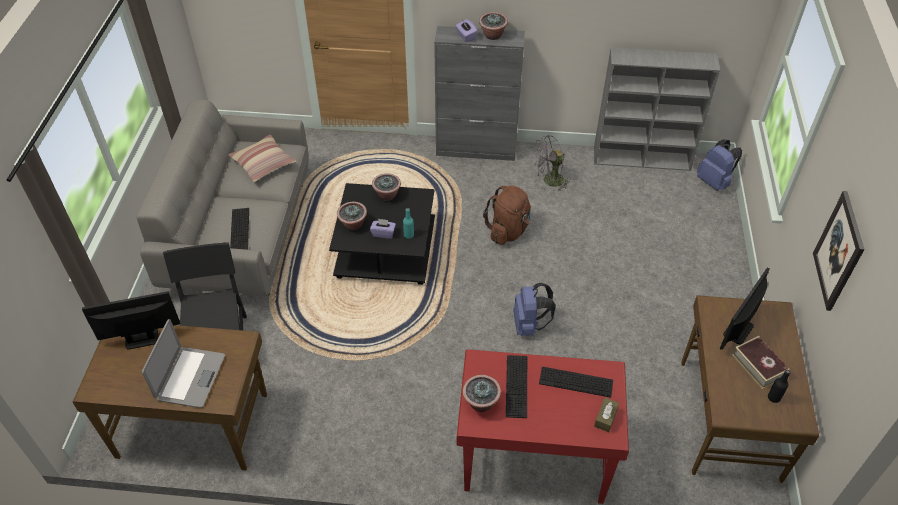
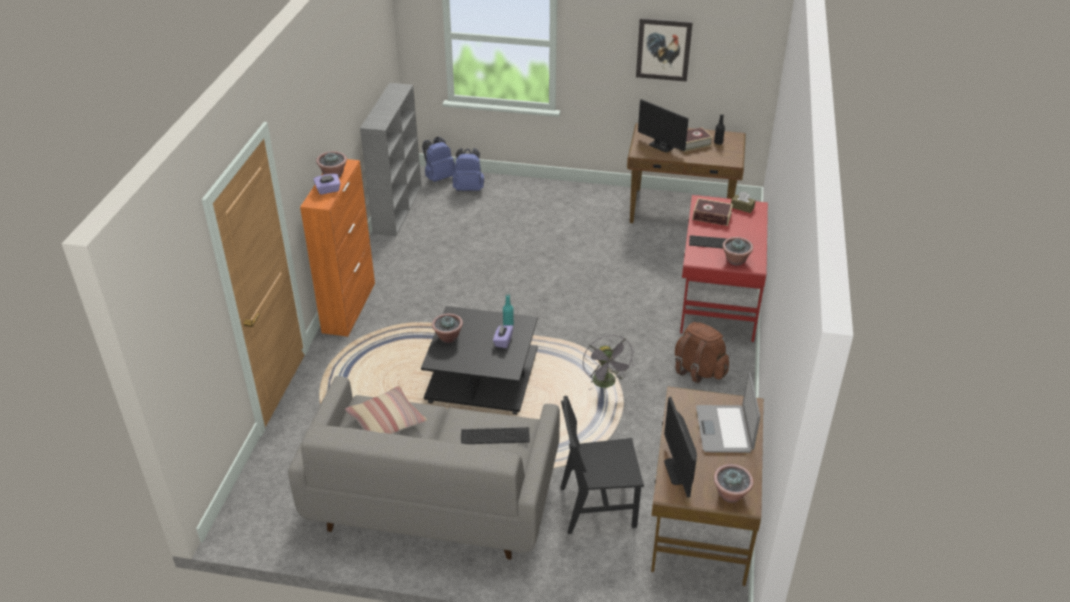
camera: 85 degrees left, 10 degrees down
(190, 377) = (724, 429): laptop -> laptop turned 105 degrees counterclockwise
(353, 225) = (487, 362): potted plant -> potted plant (730, 495)
(476, 150) = (349, 307): grey cabinet -> orange cabinet
(508, 230) = (472, 295): brown backpack -> brown backpack (698, 370)
(529, 325) = (588, 293): blue backpack -> blue backpack (469, 188)
(549, 181) = (412, 264): grey fan -> grey fan (606, 383)
(576, 382) = (712, 216): keyboard -> book

